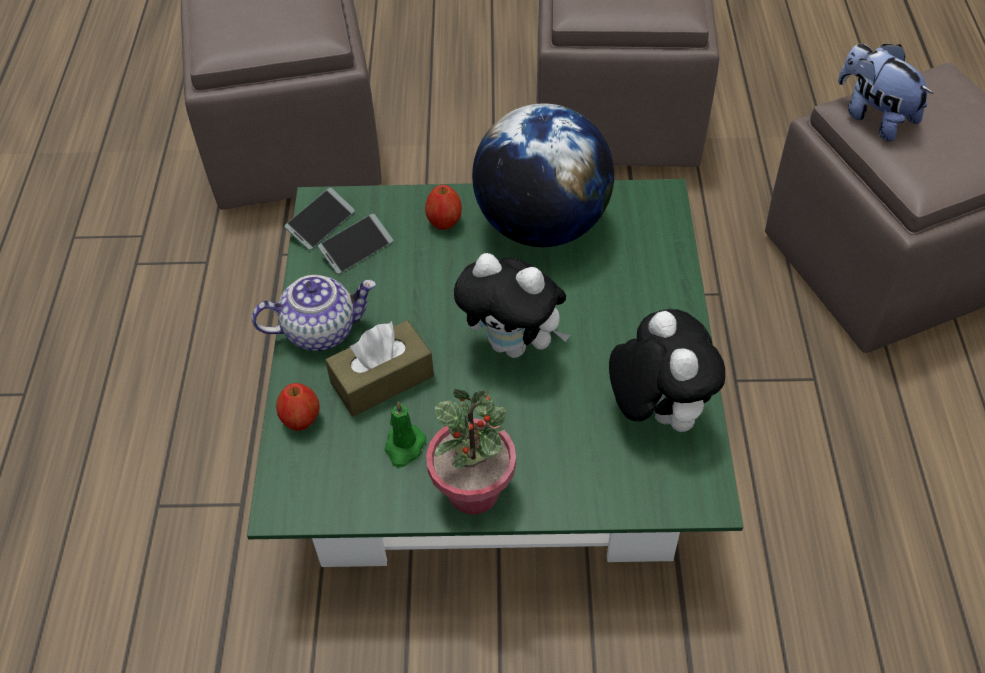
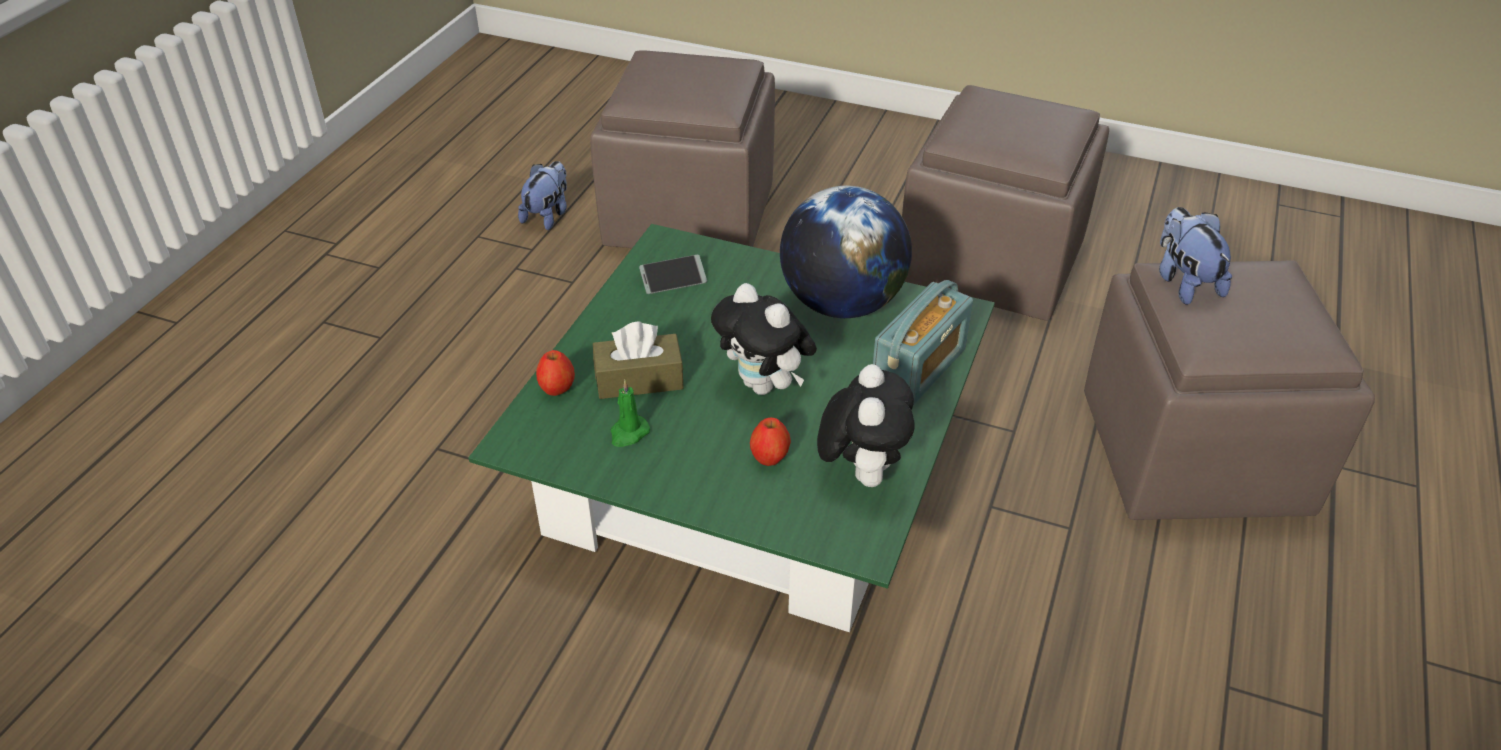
camera: 20 degrees right, 10 degrees down
(140, 189) = (548, 215): none -> plush toy
(321, 224) = (654, 254): phone -> none
(321, 329) = (610, 330): teapot -> none
(445, 222) = (758, 280): apple -> apple (770, 458)
(474, 491) = (667, 482): potted plant -> none
(653, 277) = (919, 369): none -> radio

